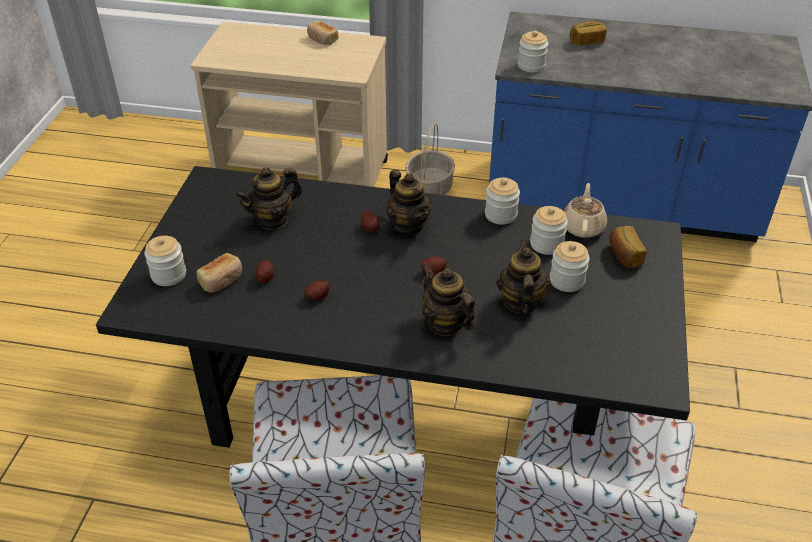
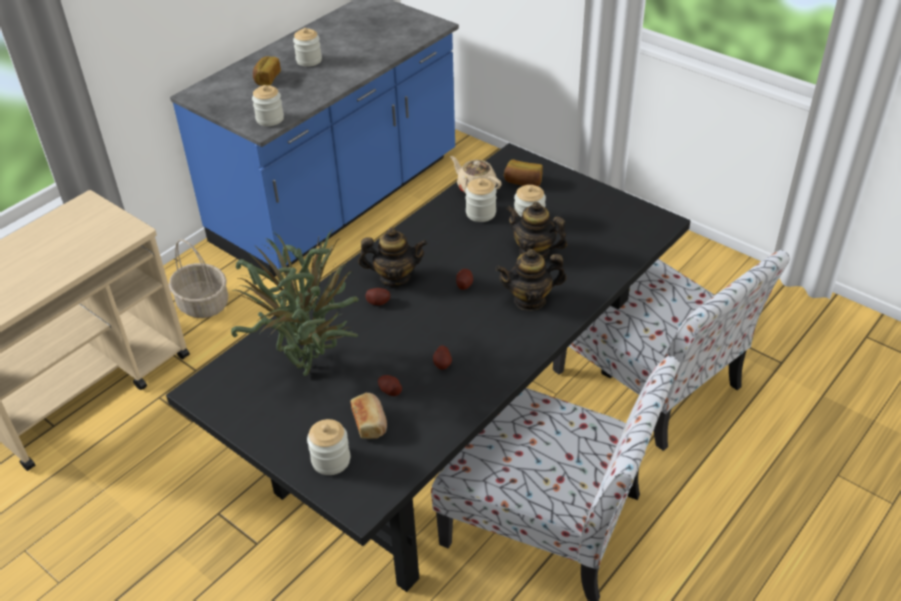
camera: 60 degrees left, 0 degrees up
(272, 219) = (310, 361): teapot -> potted plant
(322, 39) = (41, 232): bread -> none
(500, 215) = (426, 222): jar -> jar (309, 60)

